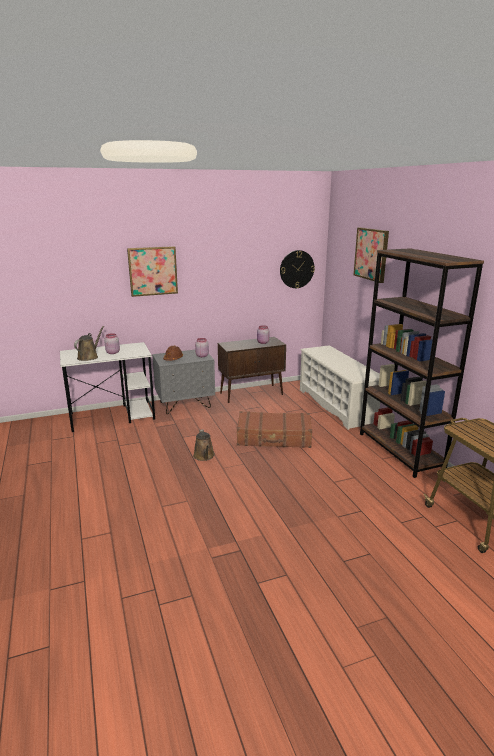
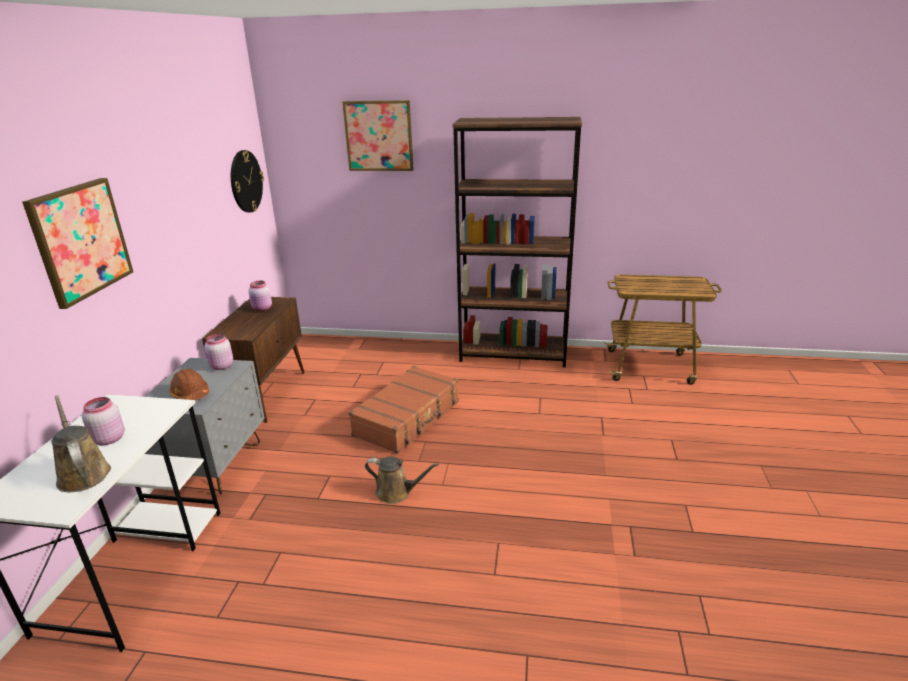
camera: 60 degrees left, 5 degrees up
(336, 405) = (381, 350): white shoe rack -> none

